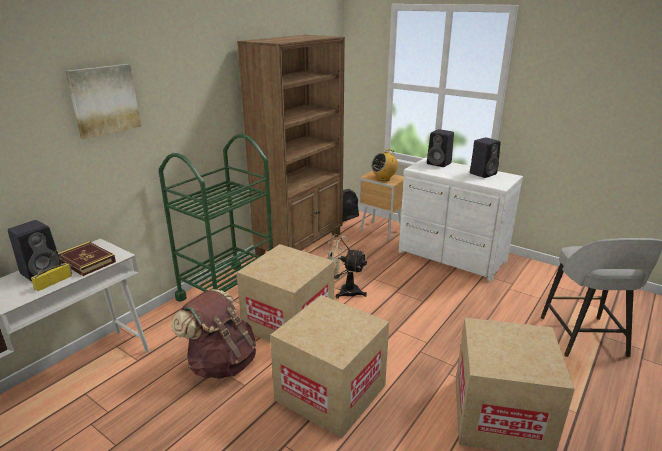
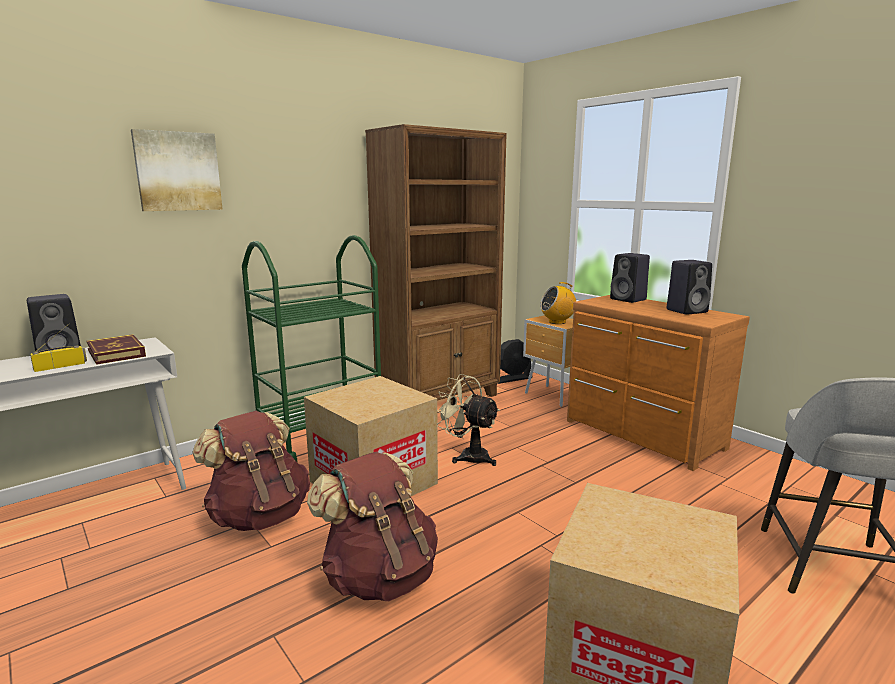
camera: 15 degrees right, 10 degrees down
(330, 392) = (379, 577): cardboard box -> brown backpack
(451, 257) = (642, 435): white dresser -> brown dresser

